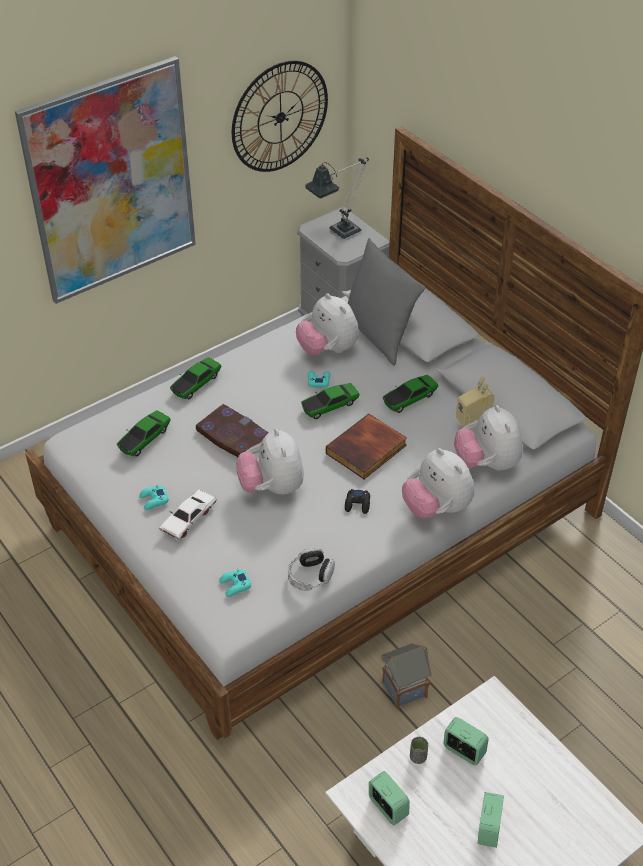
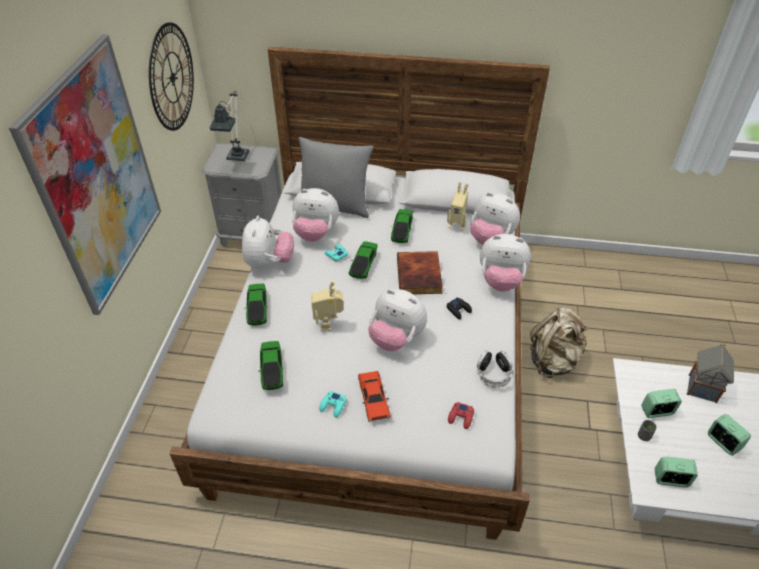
camera: 45 degrees left, 0 degrees up
(188, 519) = (373, 399): white toy car -> red toy car
(232, 435) = (329, 324): book -> toy robot
(235, 585) = (461, 417): turquoise game controller -> red game controller
(255, 351) = (269, 263): none -> plush toy
(403, 690) = (548, 413): toy house -> toy house (702, 389)
(476, 652) = (553, 361): none -> beige backpack

